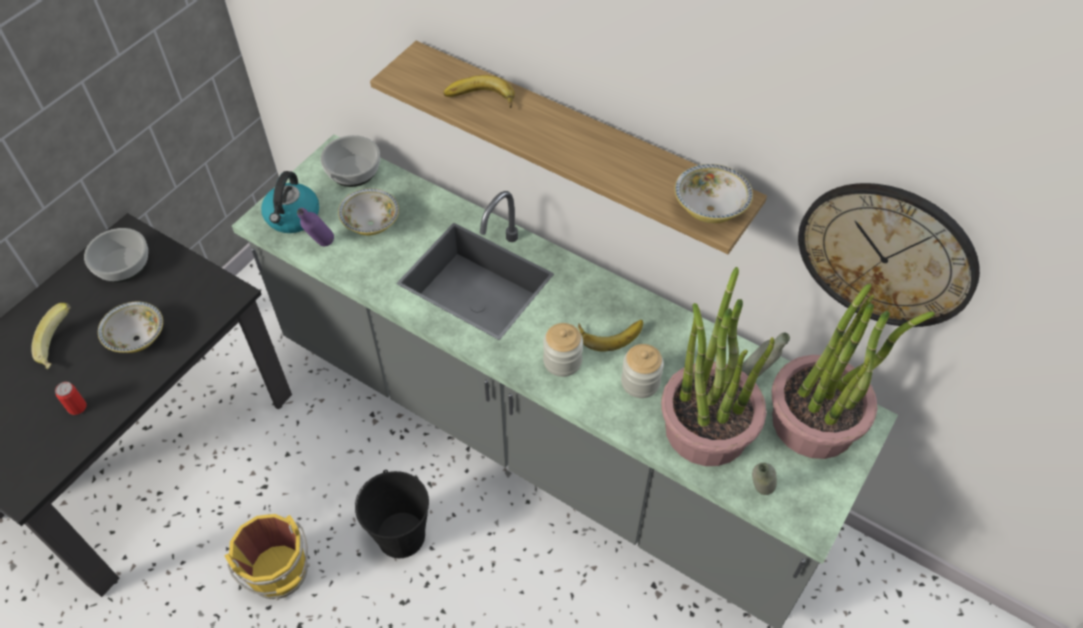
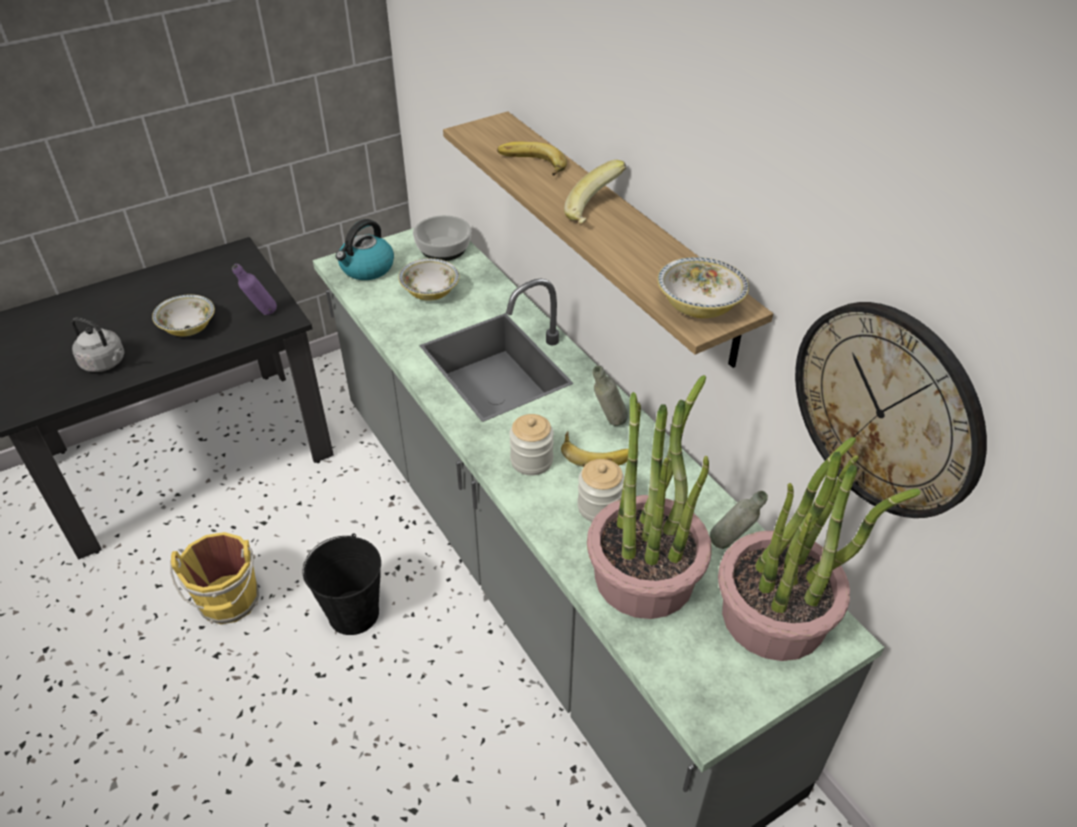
camera: 25 degrees right, 10 degrees down
(60, 346) = (127, 315): banana -> banana (595, 212)
(77, 407) = (105, 363): can -> grey kettle
(122, 265) = (217, 272): bowl -> none
(321, 247) = (374, 297): purple bottle -> purple bottle (262, 315)
(758, 494) = (663, 663): grey bottle -> grey bottle (608, 424)

